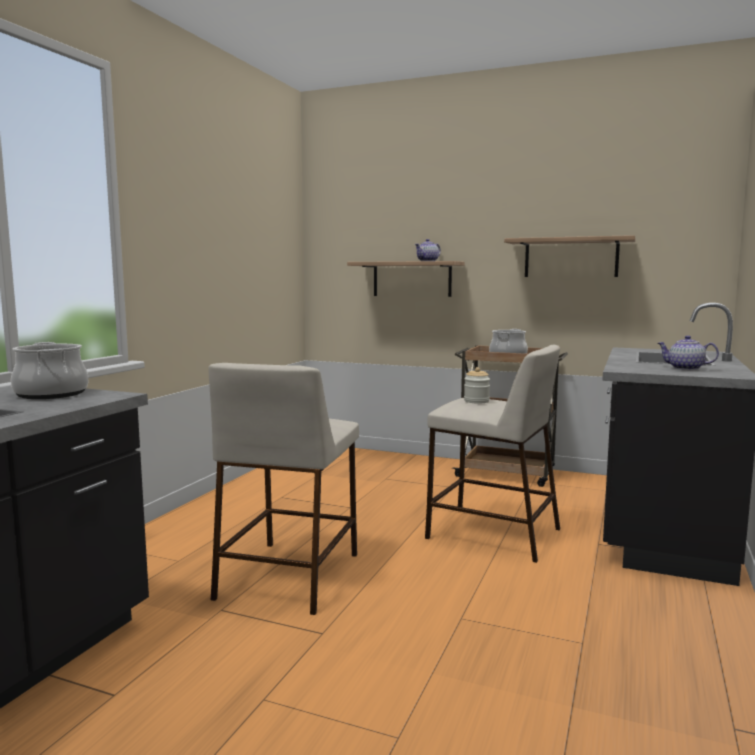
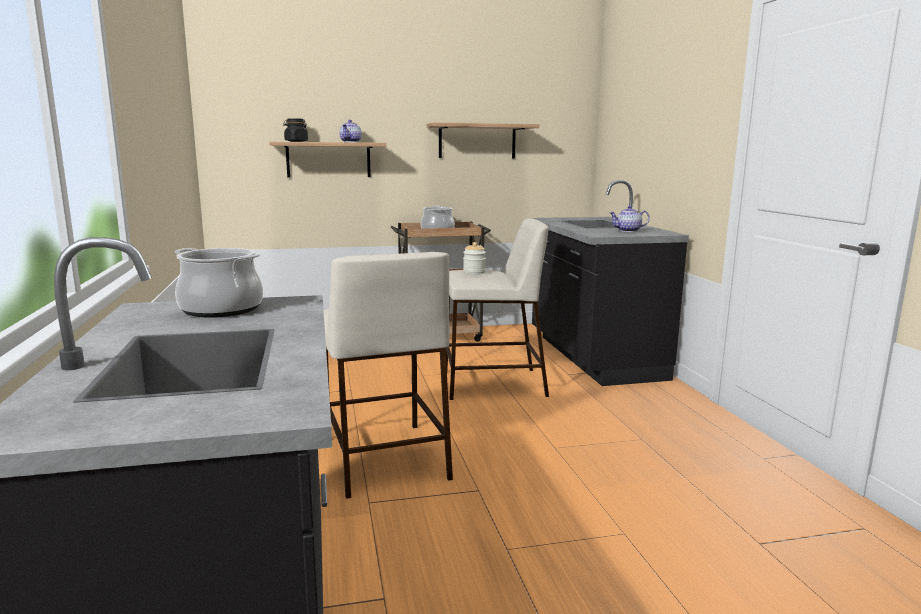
camera: 35 degrees left, 5 degrees up
(378, 261) = (296, 141): none -> black jar

